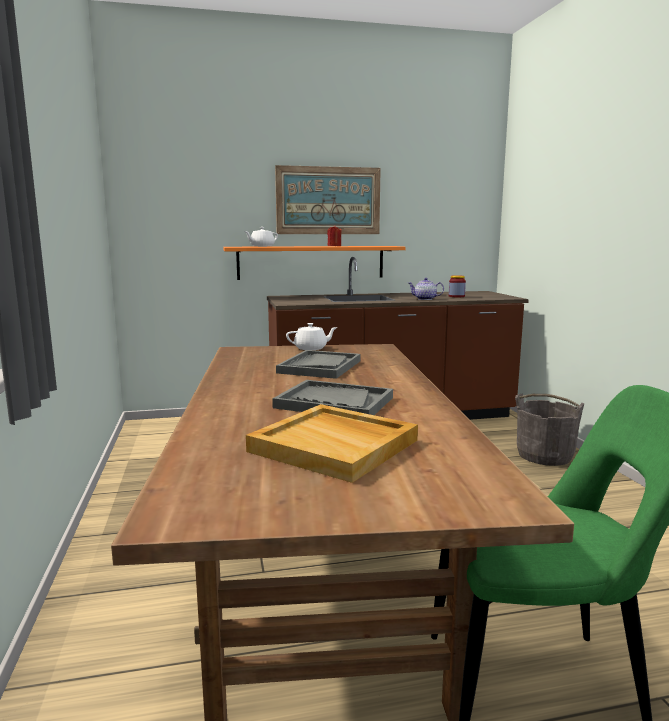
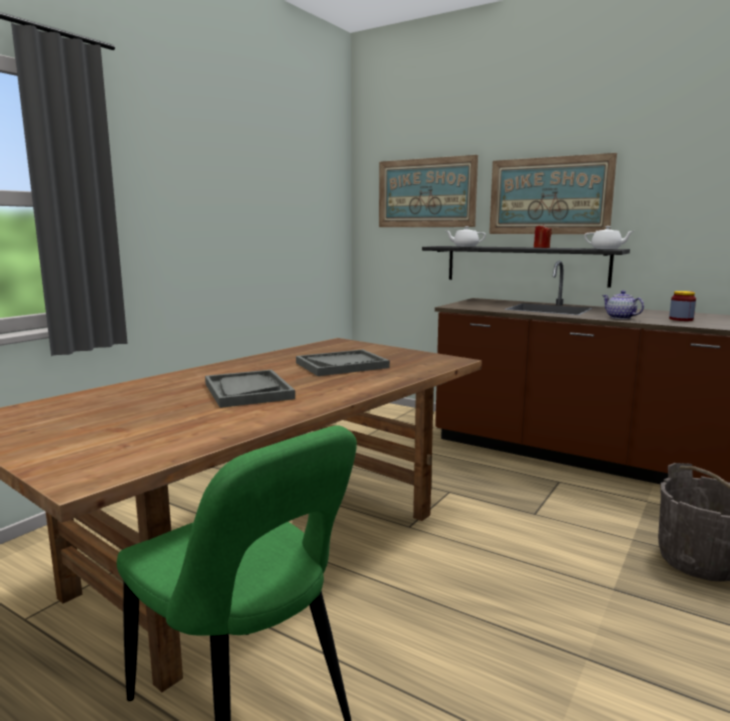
camera: 45 degrees right, 0 degrees up
(204, 192) = (426, 193): none -> picture
(311, 262) = (525, 265): orange shelf -> black shelf
(311, 348) = (394, 350): white teapot -> white teapot (606, 249)
(335, 446) = (145, 415): beige tray -> none

